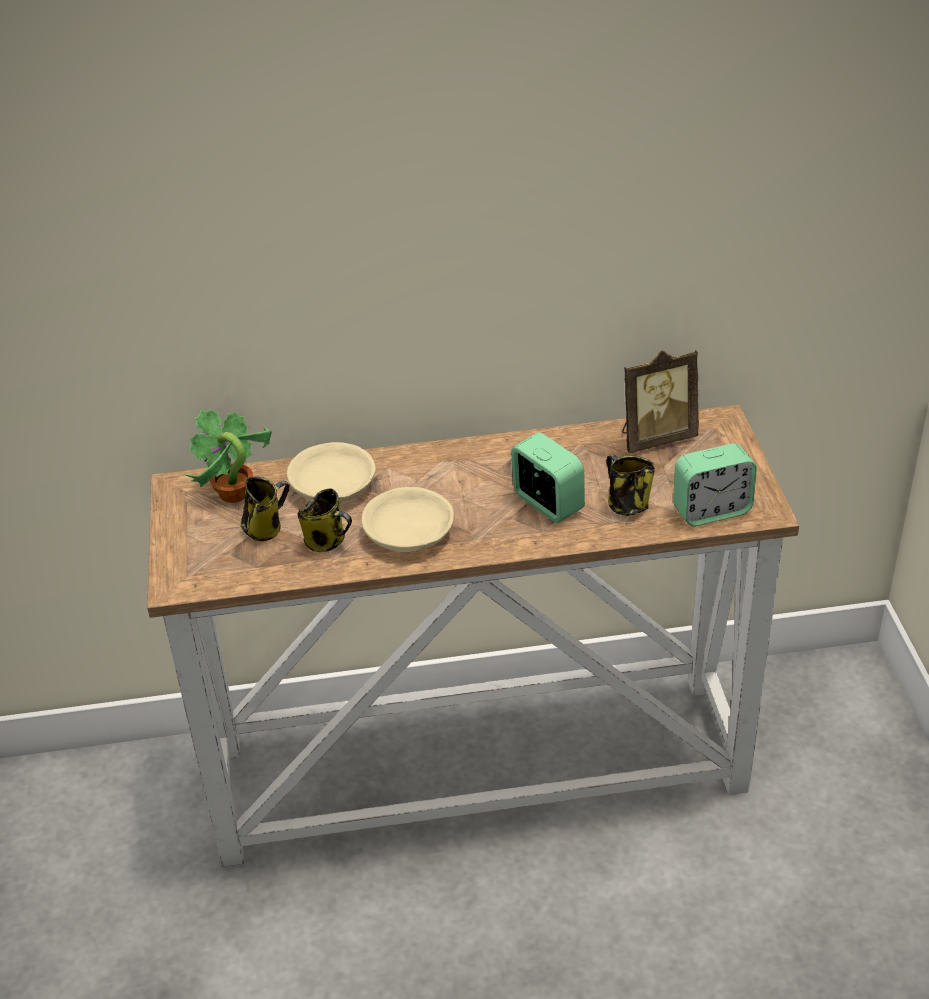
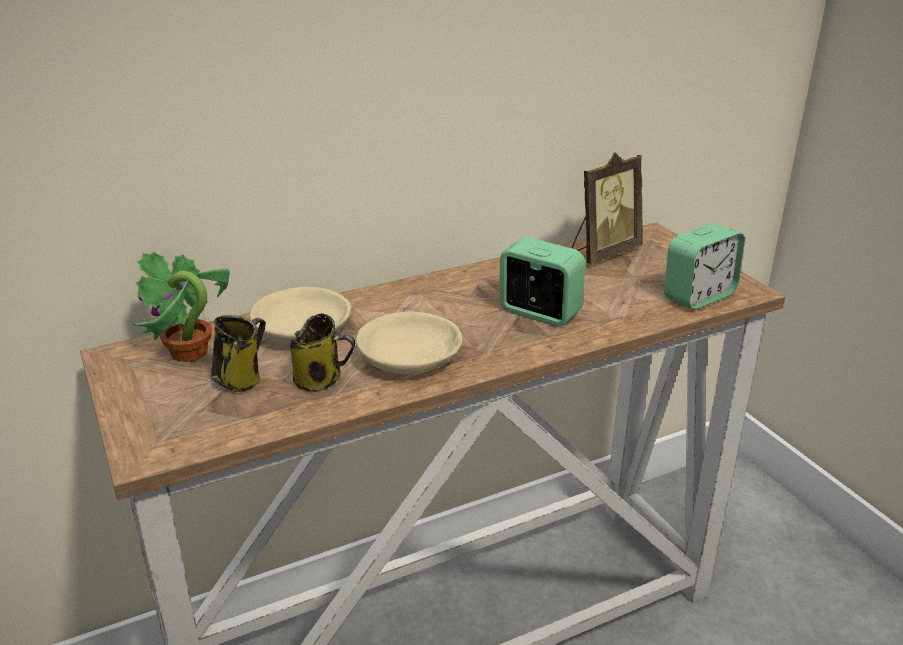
camera: 20 degrees left, 10 degrees down
(626, 505) = (616, 303): mug -> none

